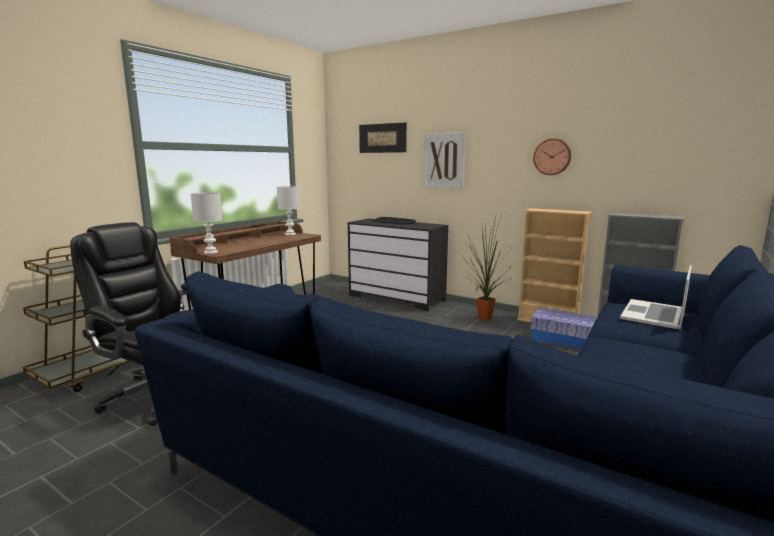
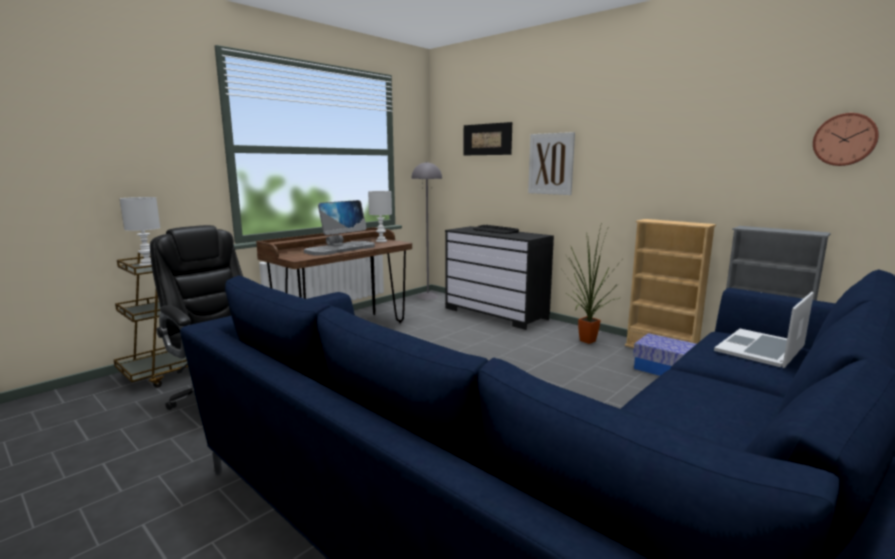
camera: 10 degrees right, 0 degrees up
(210, 252) = (292, 257): white table lamp -> white table lamp (147, 265)
(255, 243) = (341, 249): none -> monitor
(329, 285) = (428, 296): none -> grey floor lamp
(552, 157) = (672, 160): wall clock -> wall clock (844, 139)

